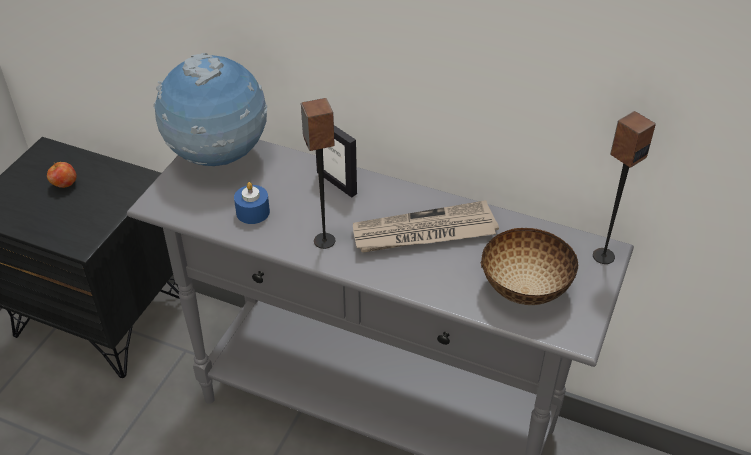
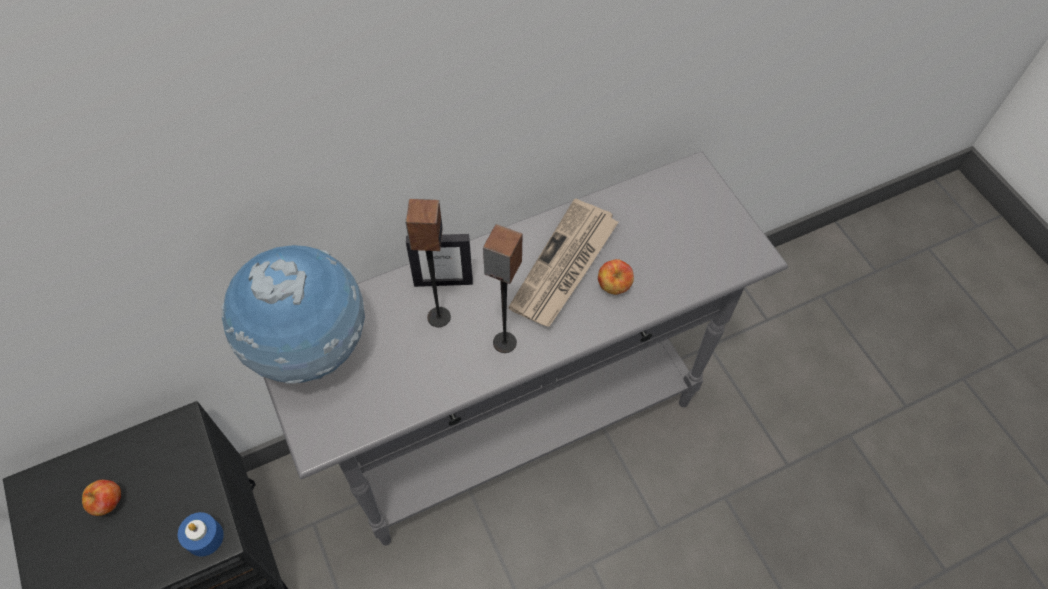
camera: 50 degrees left, 15 degrees up
(253, 212) = (413, 371): blue candle -> blue candle (204, 537)
(439, 268) = (613, 286): none -> apple
(525, 288) = (685, 248): bowl -> none
(603, 256) = (697, 176): speaker -> speaker (438, 317)

